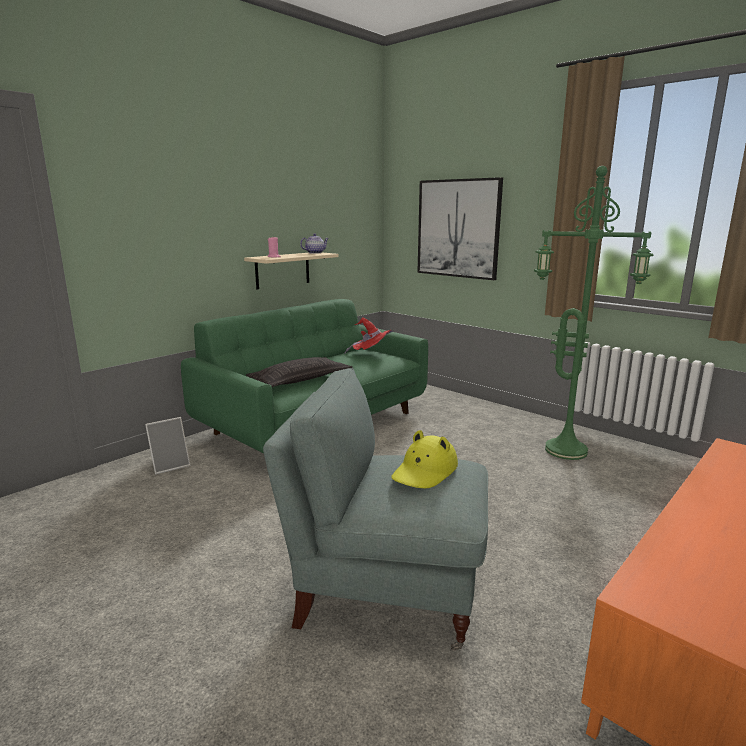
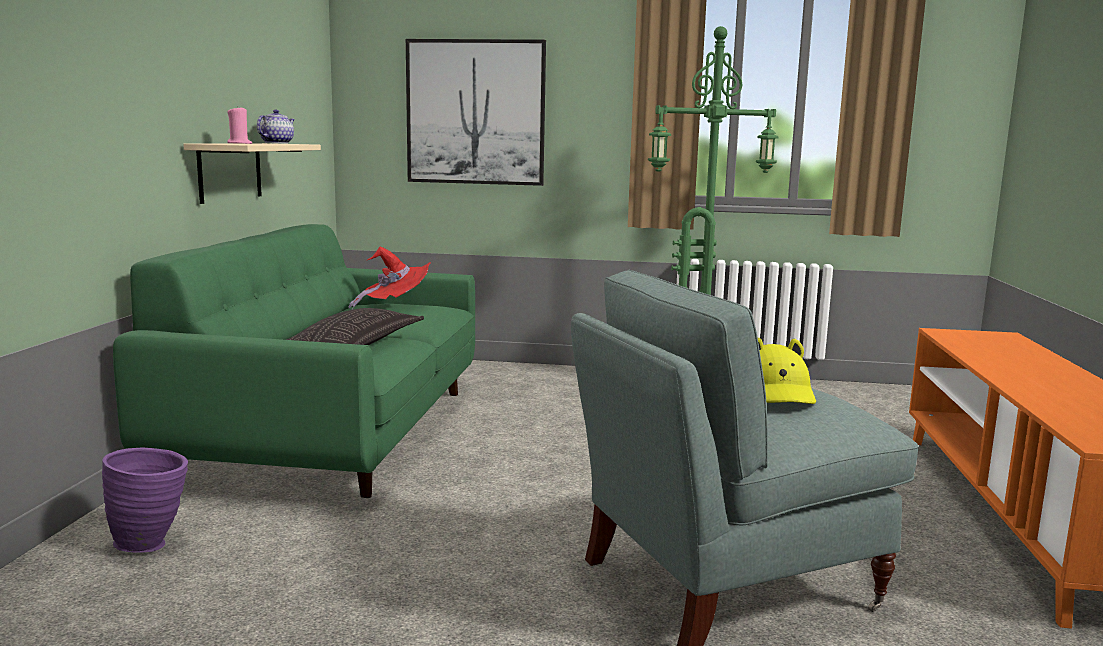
camera: 35 degrees left, 5 degrees down
(170, 465) = (153, 544): picture frame -> purple vase

